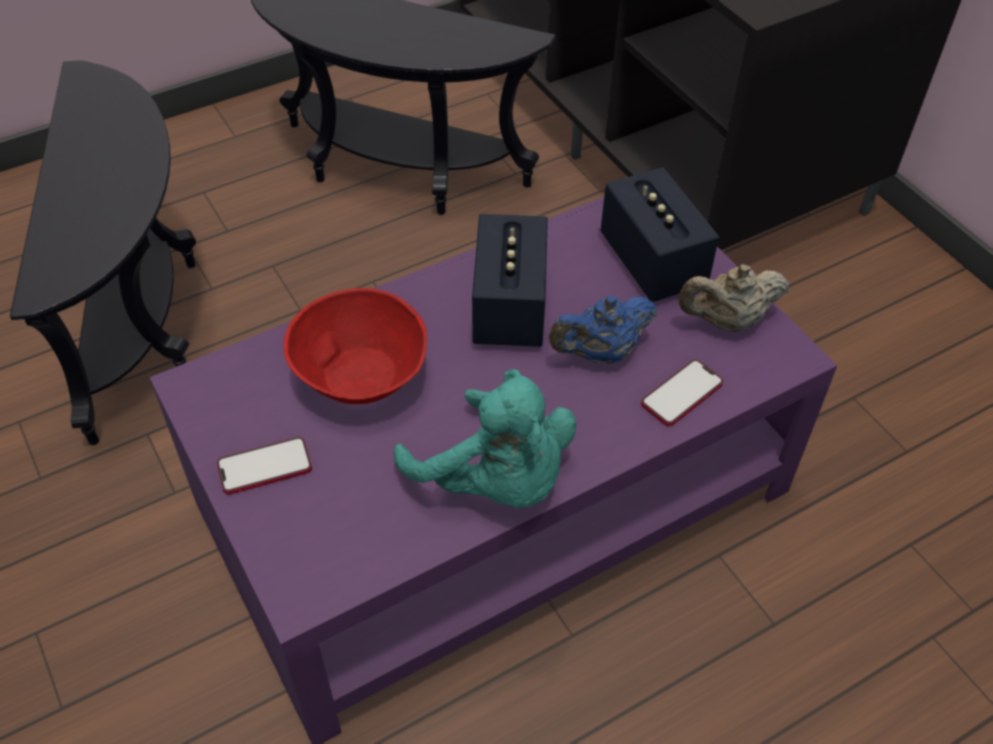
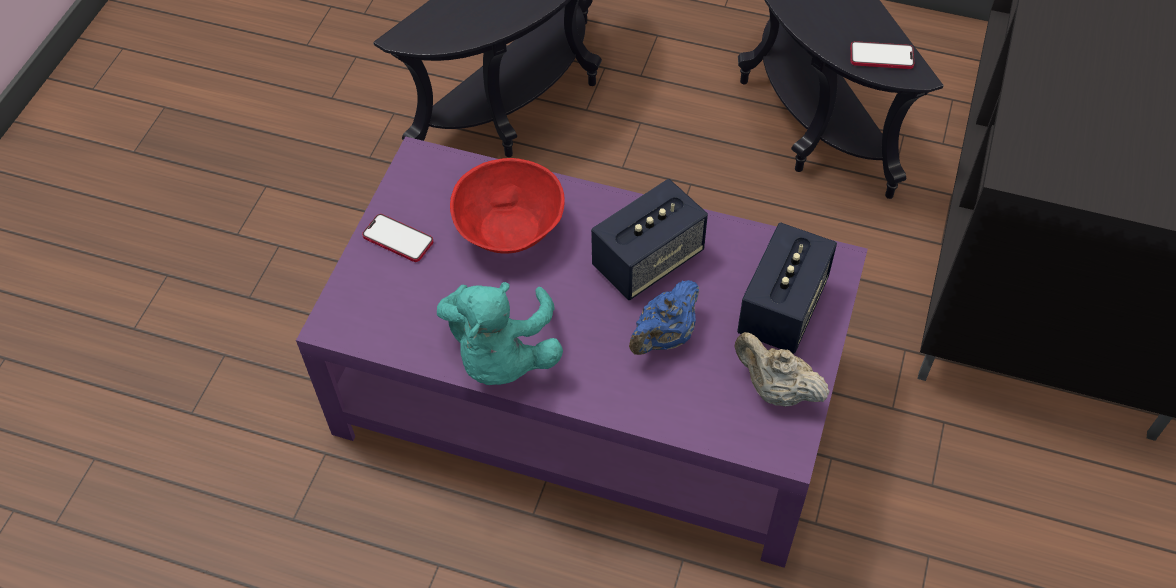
camera: 50 degrees right, 5 degrees up
(600, 353) = (664, 337): blue teapot -> blue teapot turned 75 degrees counterclockwise
(681, 394) = (677, 407): phone -> phone (881, 57)

